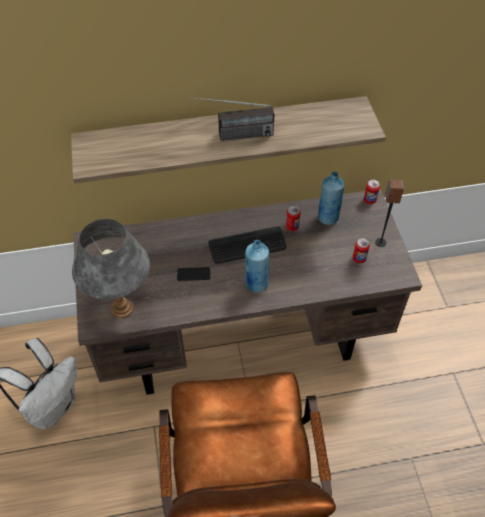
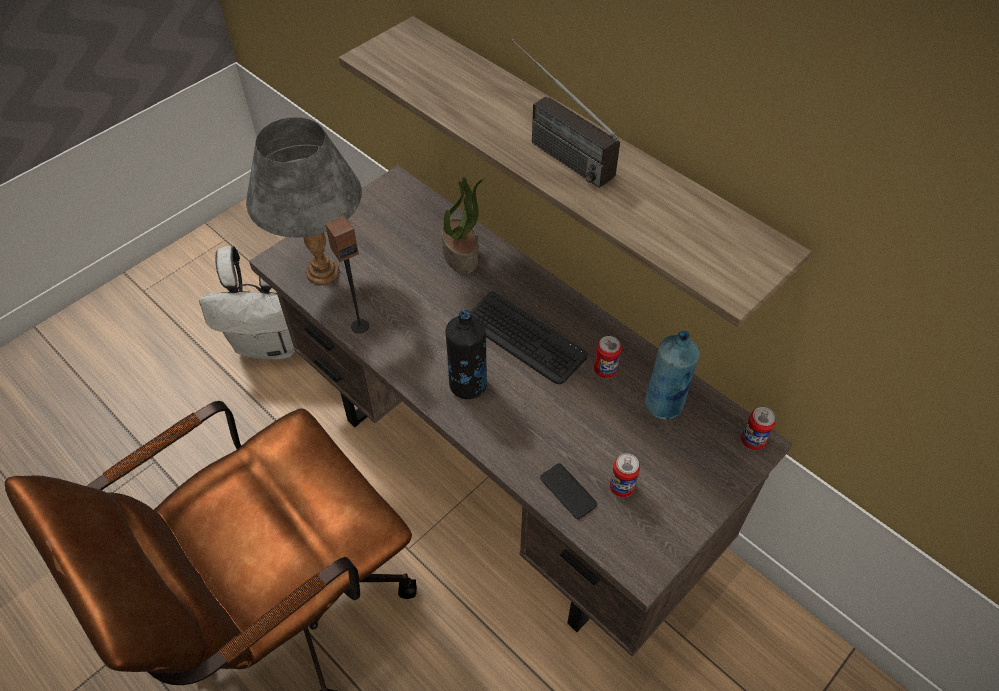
camera: 55 degrees right, 0 degrees up
(169, 240) = (461, 255): none -> potted plant
(193, 274) = (428, 309): phone -> phone (568, 491)
(256, 284) = (468, 385): blue bottle -> black bottle
(380, 242) = (680, 500): speaker -> speaker (360, 326)

